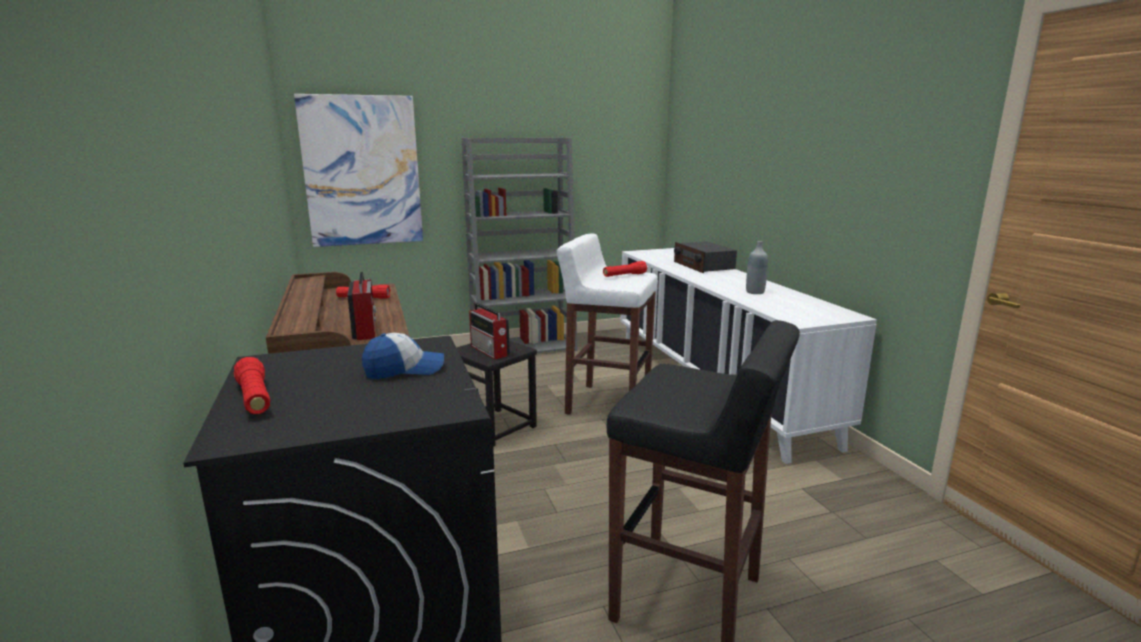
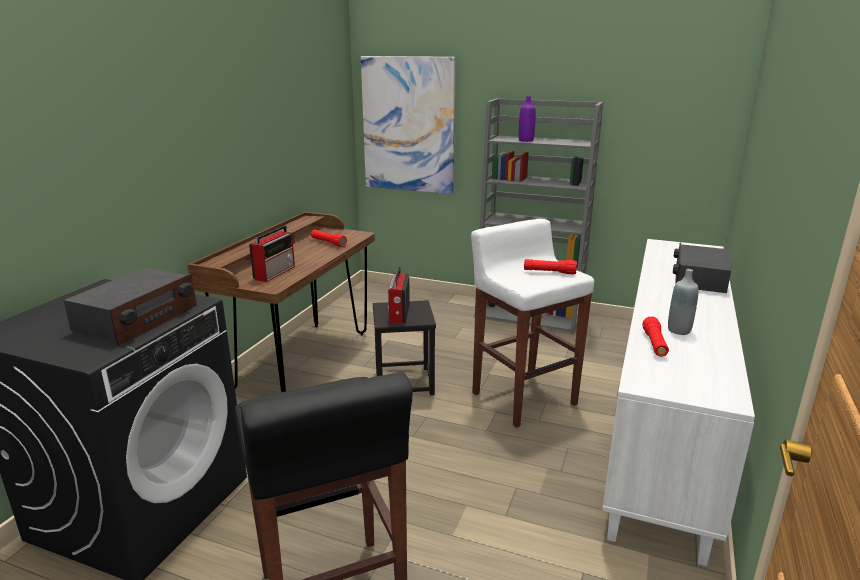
camera: 40 degrees right, 5 degrees up
(255, 398) = (48, 311): red flashlight -> red flashlight (654, 344)
(404, 370) = (137, 318): cap -> radio
(505, 175) = (526, 140): none -> purple bottle

